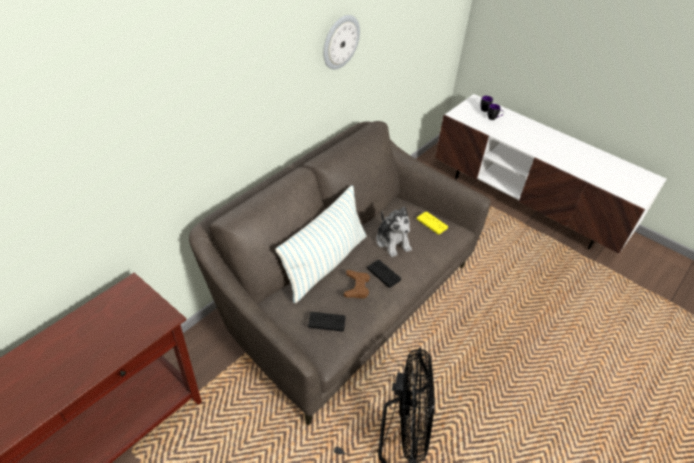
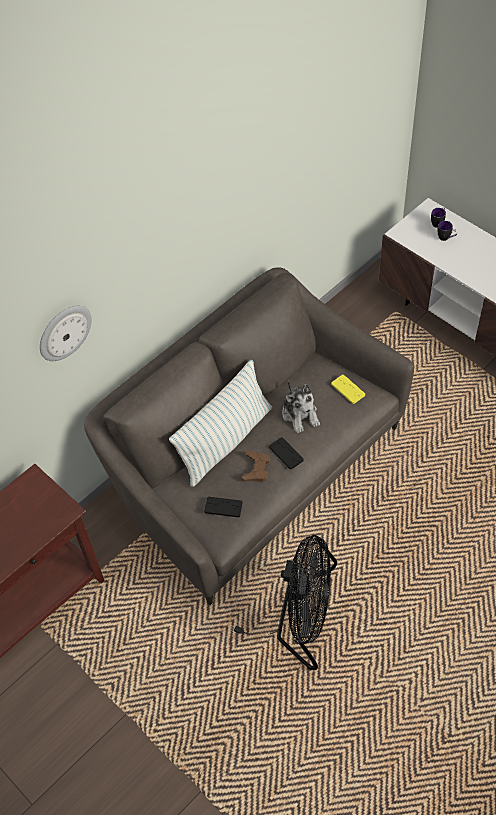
camera: 10 degrees right, 10 degrees up
(340, 42) = (235, 204): wall clock -> wall clock (64, 332)

